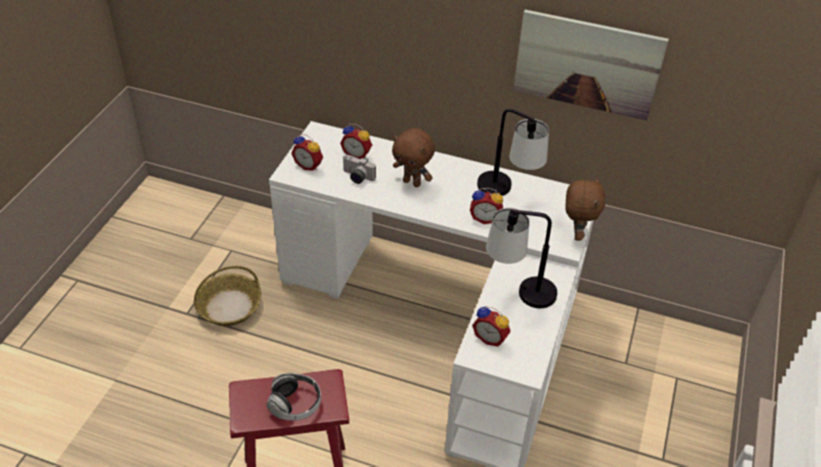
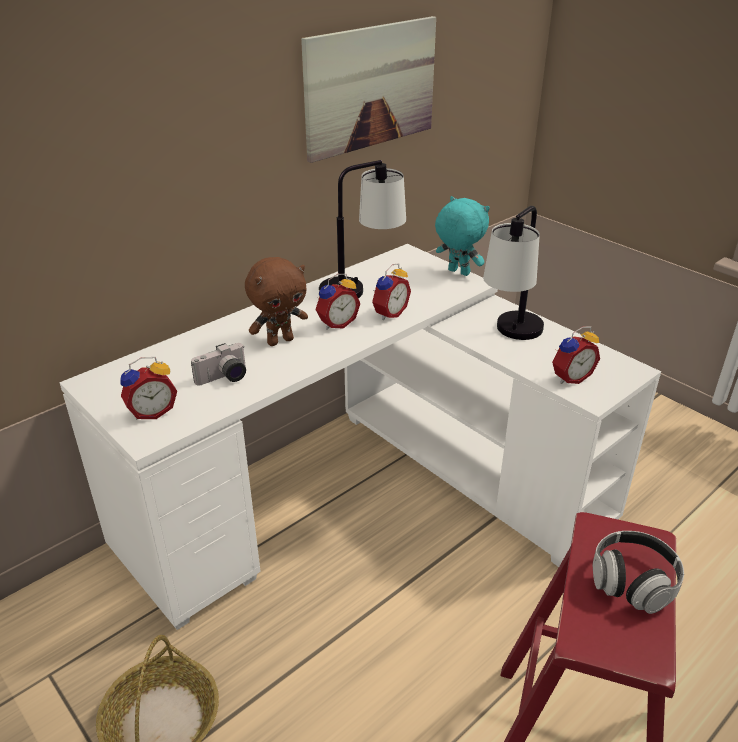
camera: 60 degrees left, 10 degrees down
(357, 154) = (179, 364): alarm clock -> alarm clock (336, 323)
(576, 234) = (457, 272): brown plush toy -> turquoise plush toy

